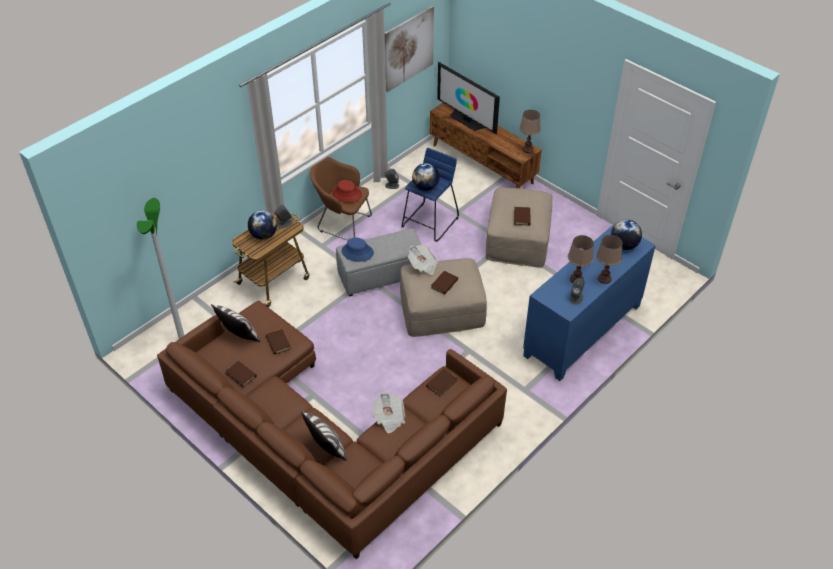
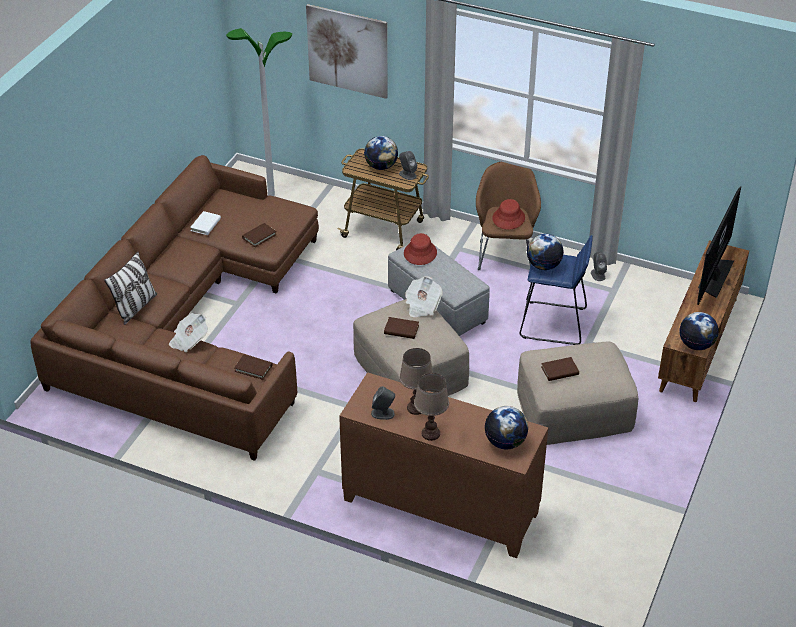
camera: 70 degrees right, 5 degrees down
(239, 336) = (257, 209): pillow -> none
(241, 375) = (205, 225): brown book -> white book
(357, 252) = (420, 253): blue hat -> red hat
(408, 48) = (692, 132): picture -> picture (347, 51)
(527, 149) = (696, 345): brown table lamp -> globe
(583, 331) = (440, 507): blue cabinet -> brown cabinet

